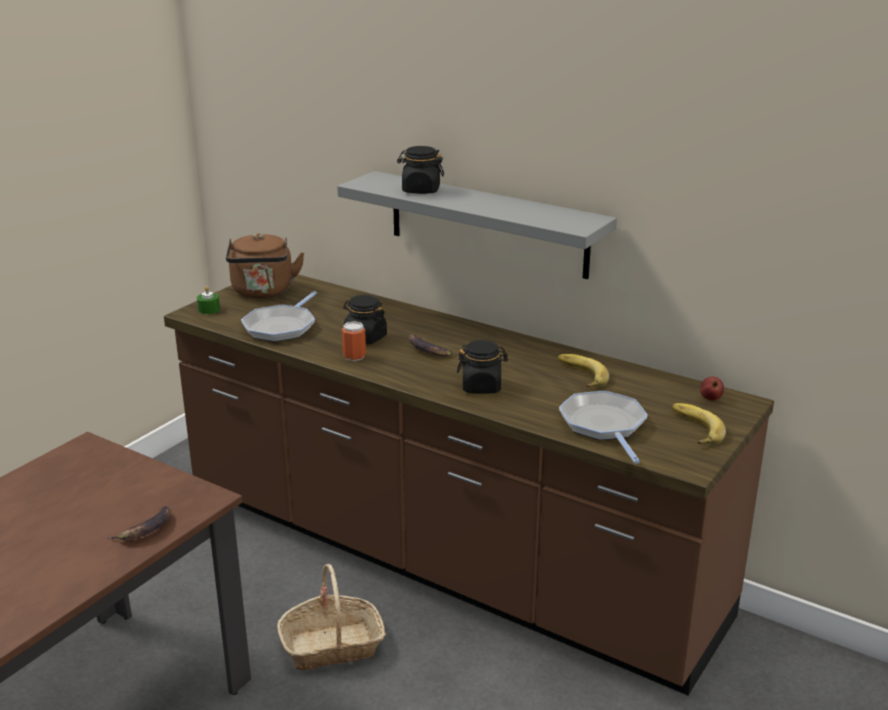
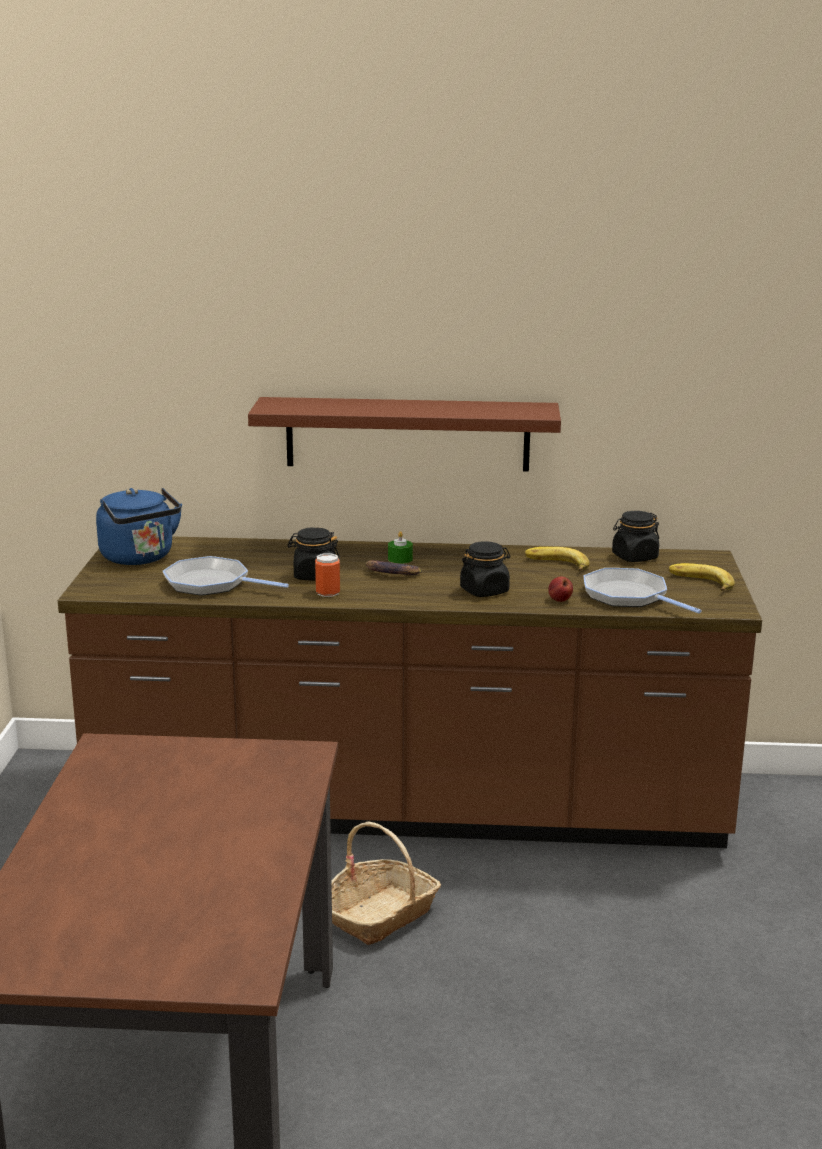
camera: 30 degrees left, 5 degrees down
(146, 530) = (284, 793): banana -> none
(209, 309) = (103, 584): green candle -> green candle (400, 559)
(263, 292) = (140, 558): brown kettle -> blue kettle
(281, 327) = (211, 584): frying pan -> frying pan turned 120 degrees clockwise
(420, 190) = (342, 406): black jar -> black jar (634, 557)
(487, 224) = (407, 434): grey shelf -> brown shelf
(710, 398) = (683, 559): apple -> apple (559, 600)

